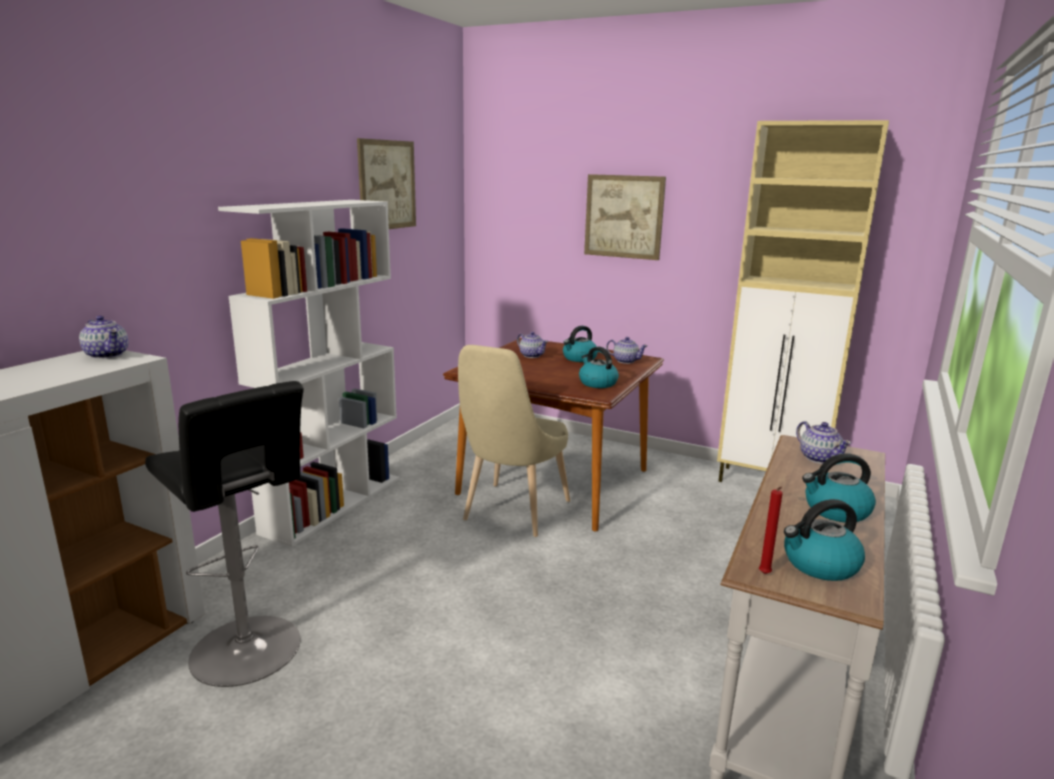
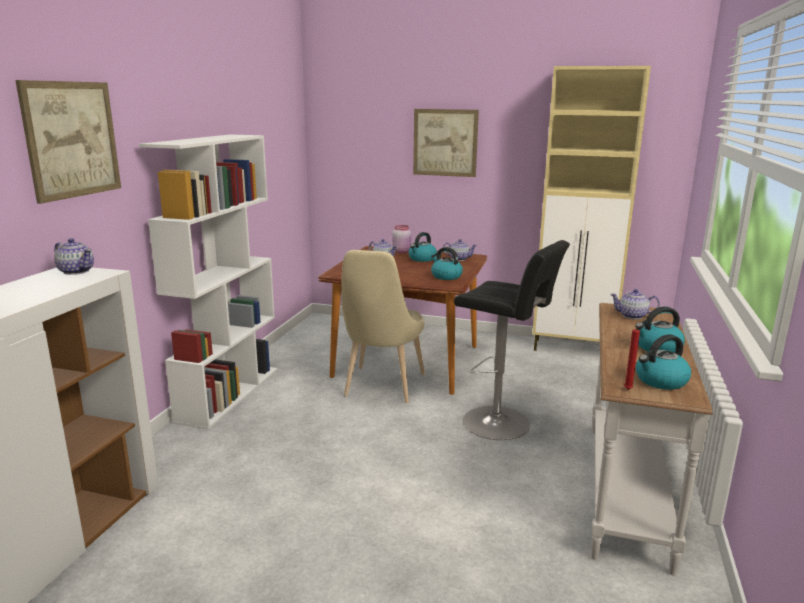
camera: 10 degrees left, 0 degrees up
(250, 653) = (209, 510): black stool -> black stool (501, 424)
(387, 185) = (252, 121): picture -> picture (72, 139)
(559, 347) = (401, 251): none -> pink jar
(819, 458) = (633, 316): teapot -> teapot turned 135 degrees clockwise

